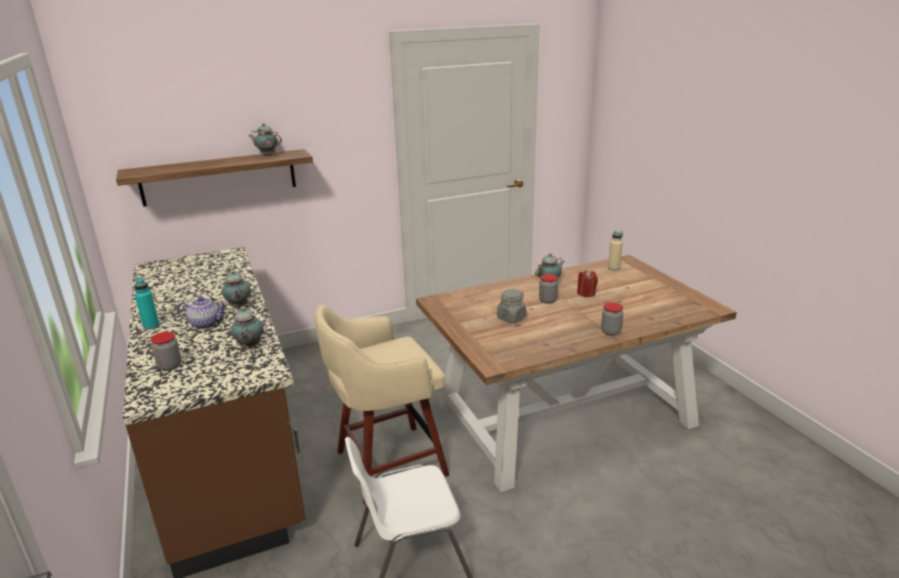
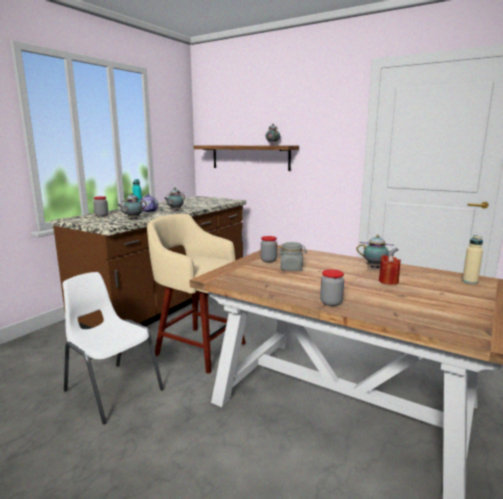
camera: 55 degrees right, 10 degrees down
(547, 300) = (344, 272): jar -> jar (268, 260)

